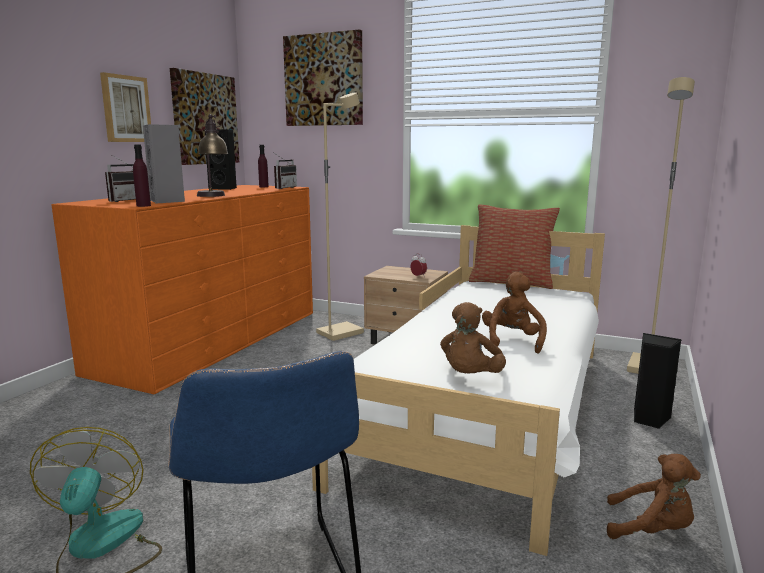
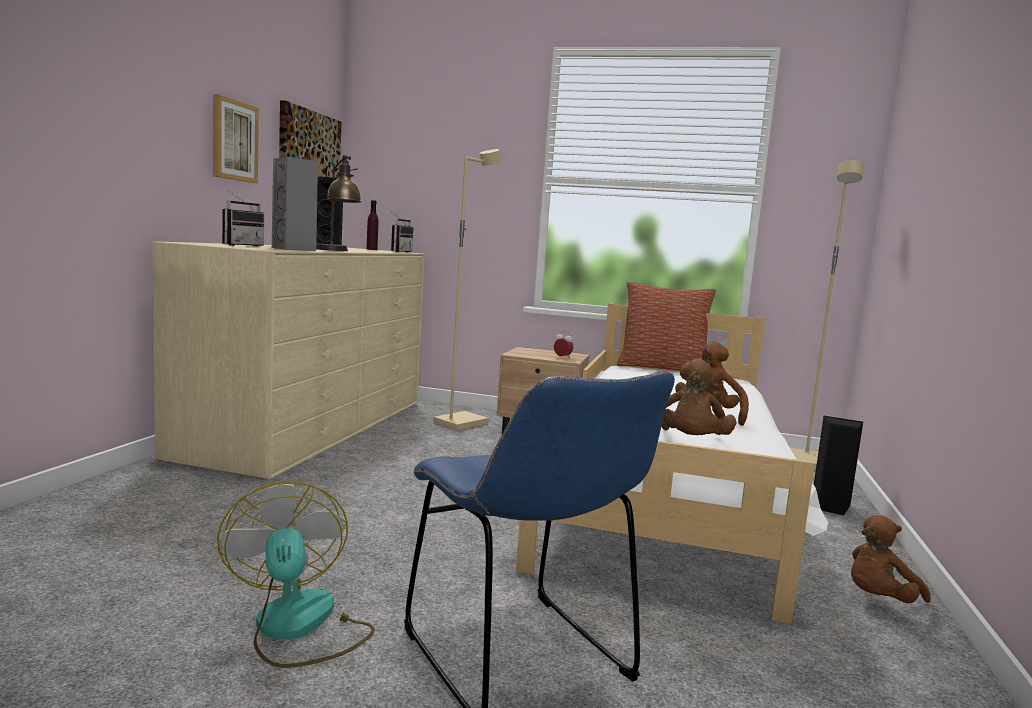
camera: 10 degrees left, 5 degrees down
(143, 206) = (277, 250): purple bottle -> none
(213, 340) = (311, 426): orange dresser -> beige dresser
(324, 80) = (451, 134): picture -> none
(651, 530) = (879, 600): brown plush toy -> brown plush toy turned 135 degrees clockwise

